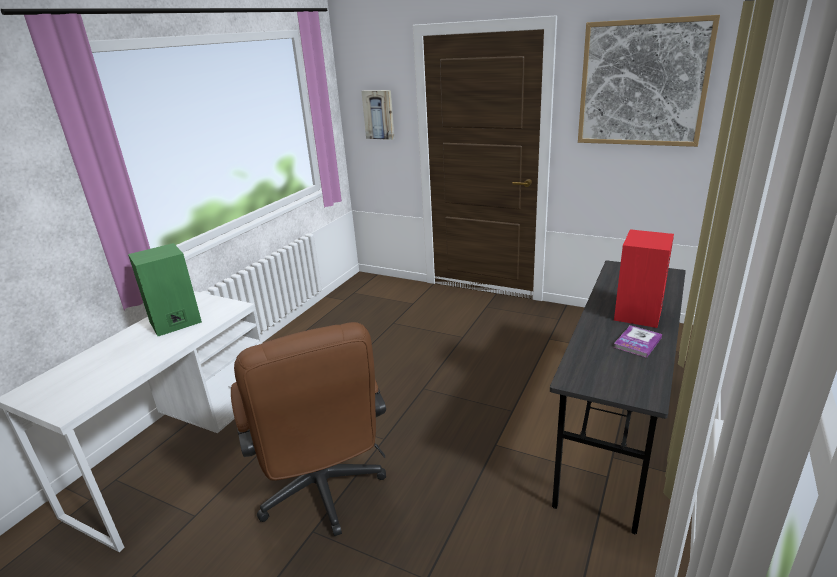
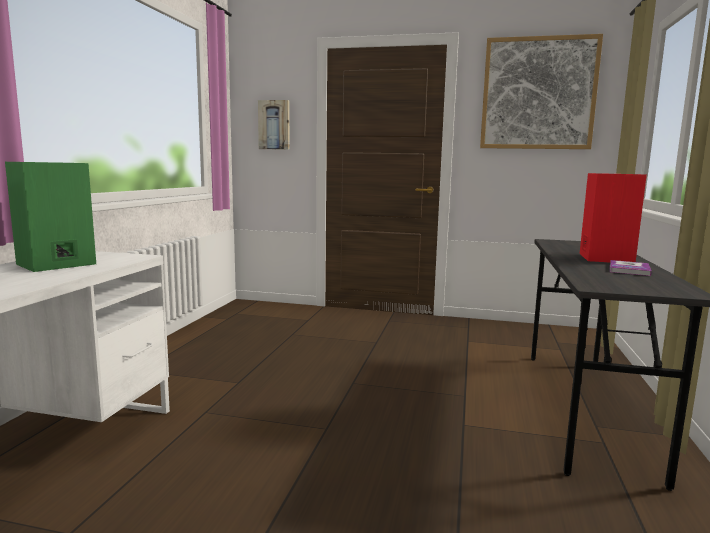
camera: 15 degrees left, 15 degrees down
(323, 494) = (266, 489): brown office chair -> none

